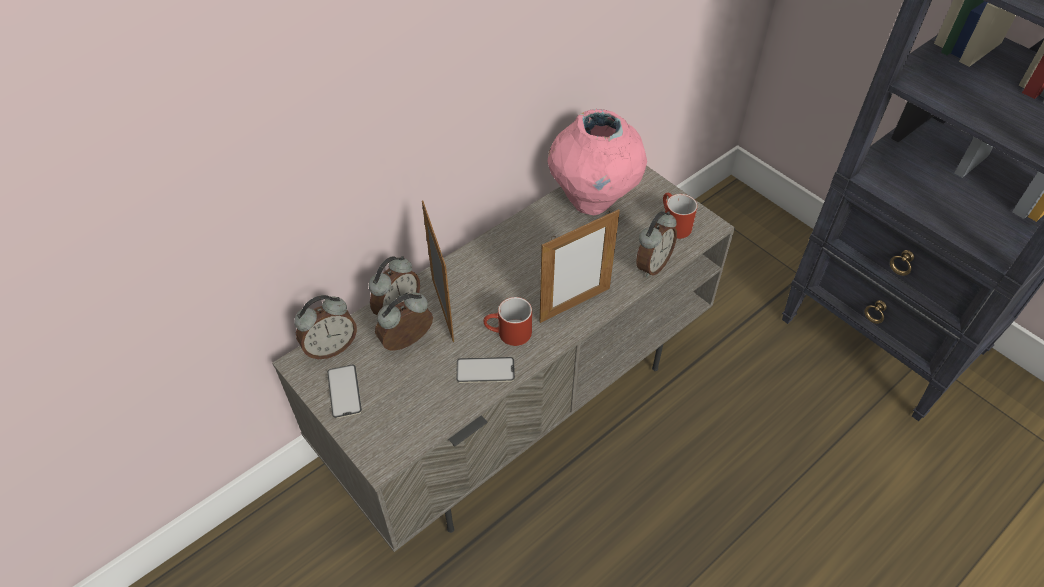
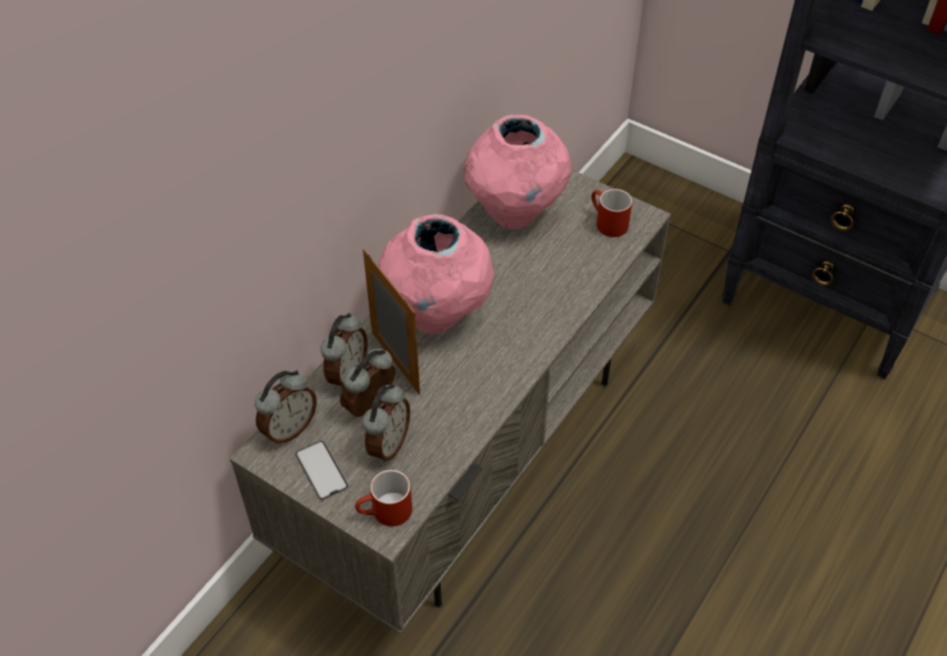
camera: 15 degrees left, 0 degrees up
(485, 370) = (463, 416): phone -> none
(493, 274) = (437, 314): none -> pink vase
(508, 334) = (474, 374): red mug -> red mug (385, 513)
(575, 304) = (533, 328): picture frame -> none
(651, 265) = (598, 270): alarm clock -> alarm clock (387, 444)

